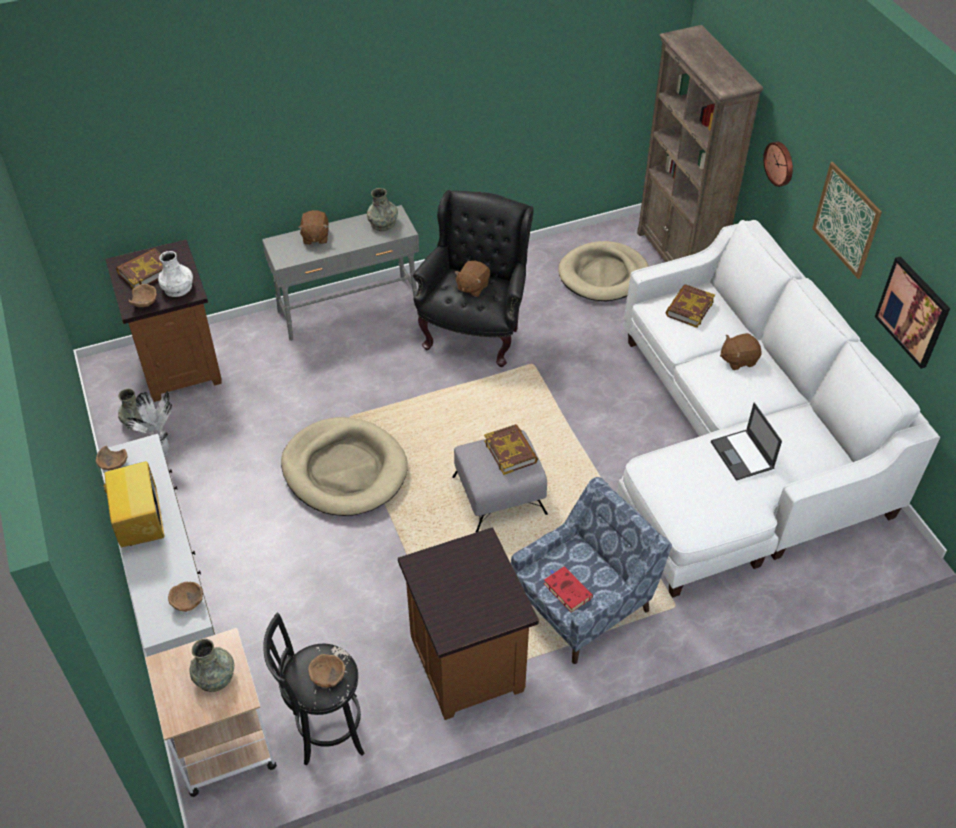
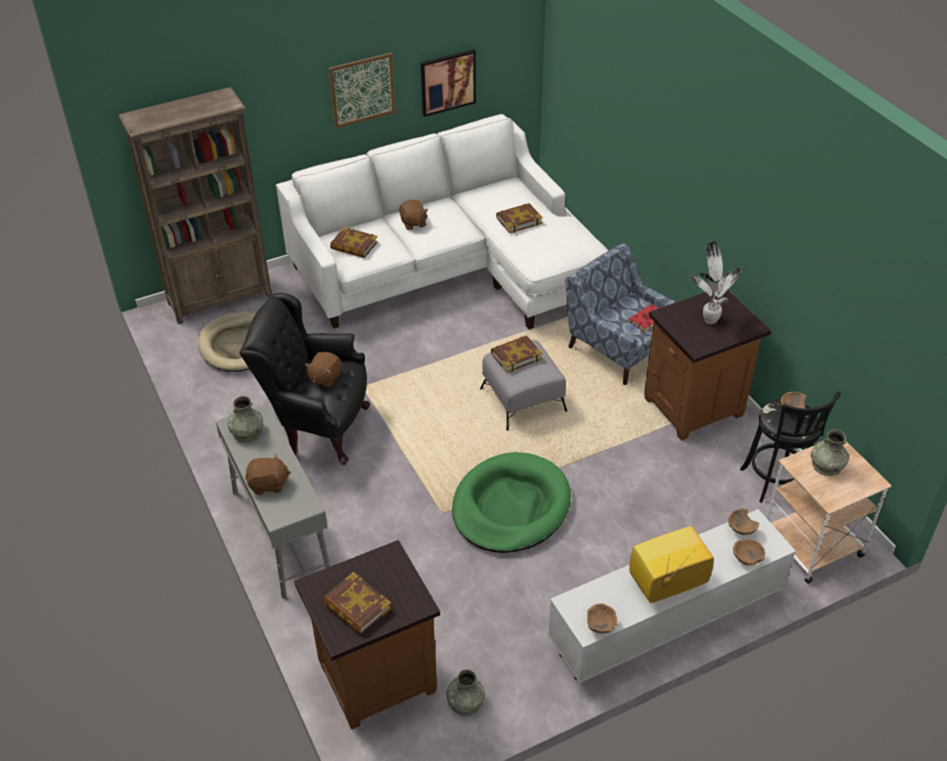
camera: 95 degrees left, 5 degrees down
(145, 304) = (412, 594): brown bowl -> brown bowl (747, 558)
(162, 452) = (509, 665): potted plant -> potted plant (710, 318)
(178, 288) = (383, 569): white vase -> none
(344, 470) = (510, 507): beige dog bed -> green dog bed
(472, 287) = (324, 378): brown plush toy -> brown plush toy turned 90 degrees clockwise
(742, 455) = (518, 220): laptop -> book
(780, 163) = (274, 123): wall clock -> none

